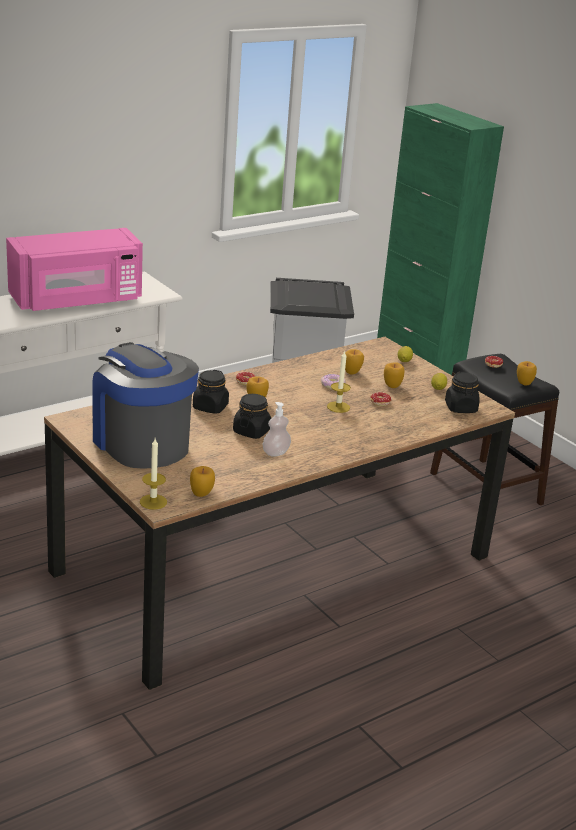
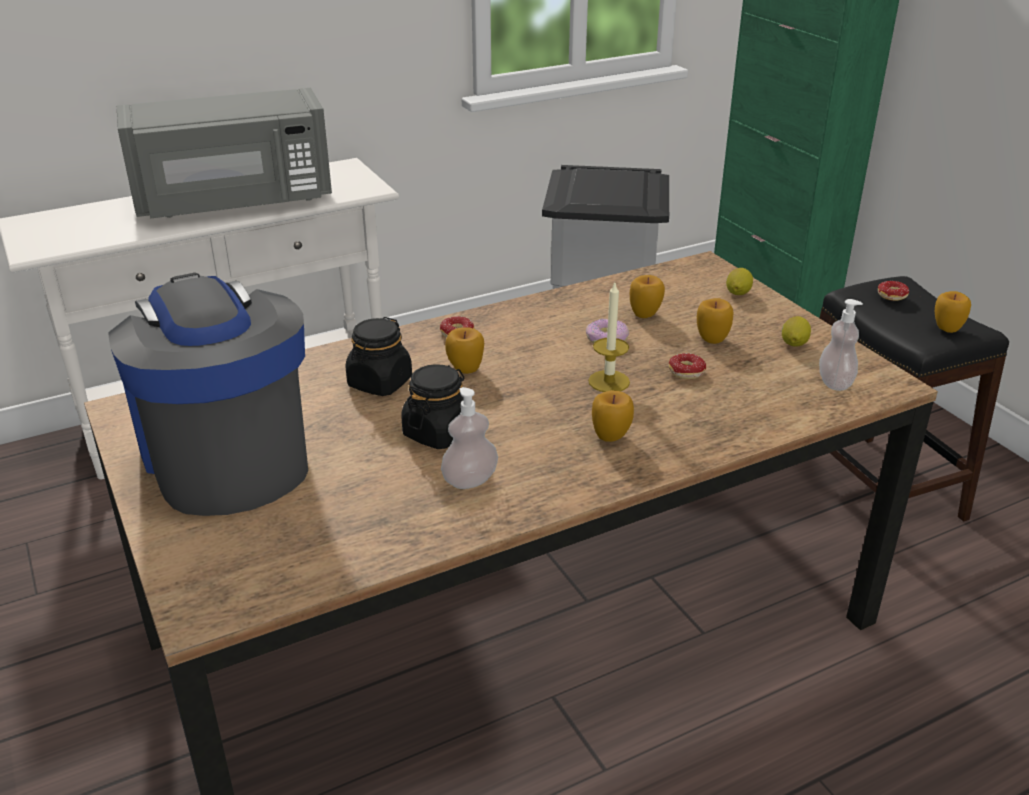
camera: 10 degrees right, 5 degrees up
(77, 300) = (235, 202): pink microwave -> grey microwave
(153, 502) = (188, 600): candle -> none
(201, 494) = (292, 580): apple -> apple (611, 437)
(461, 408) = (835, 382): black jar -> soap dispenser

